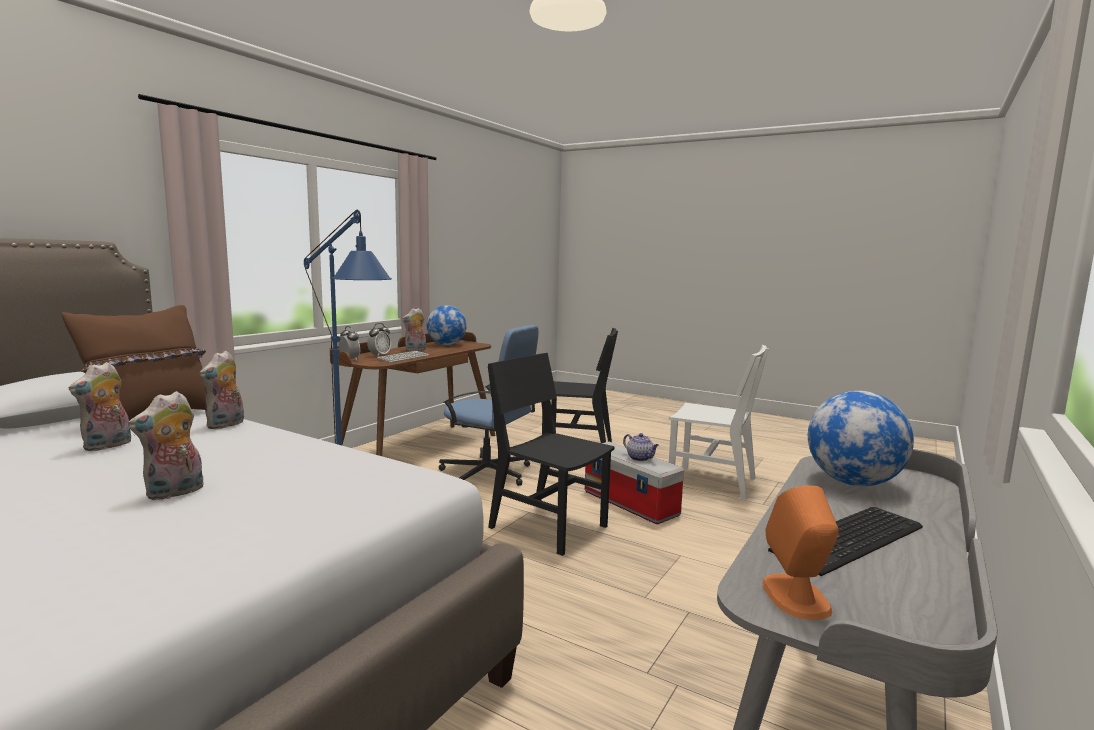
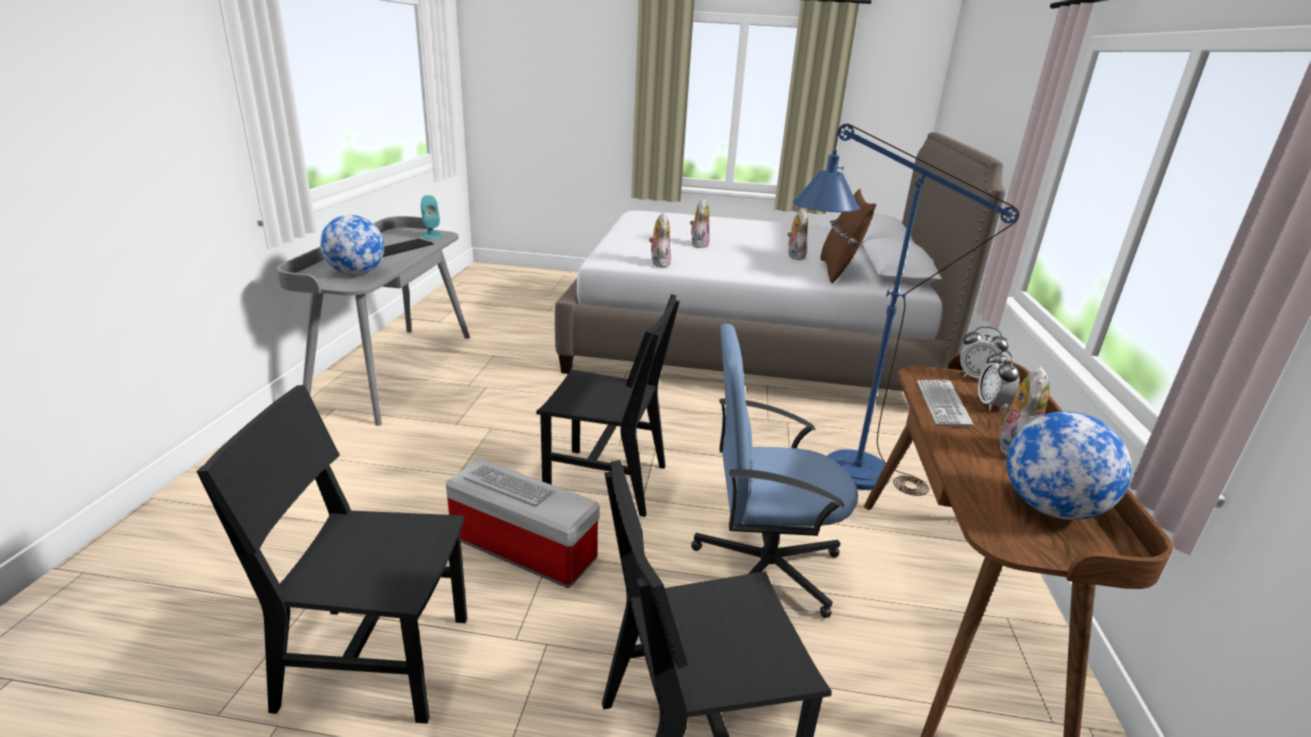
camera: 155 degrees right, 15 degrees up
(226, 425) = (783, 273): plush toy -> plush toy (658, 263)
(640, 458) = (508, 486): teapot -> keyboard
(712, 482) = (376, 661): white chair -> black chair
(796, 597) = (431, 235): orange speaker -> turquoise speaker

